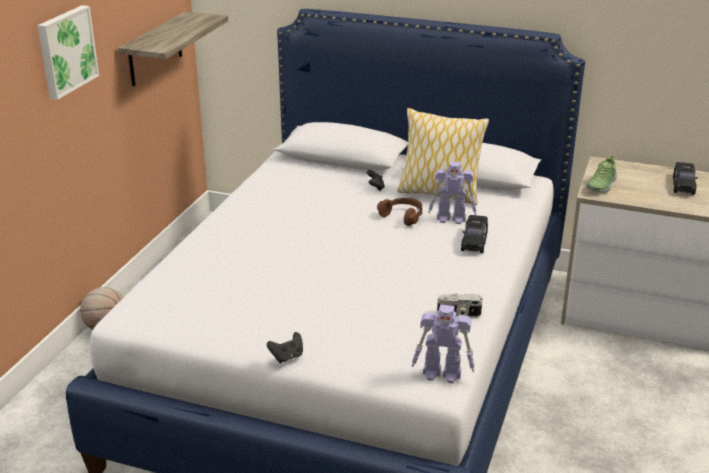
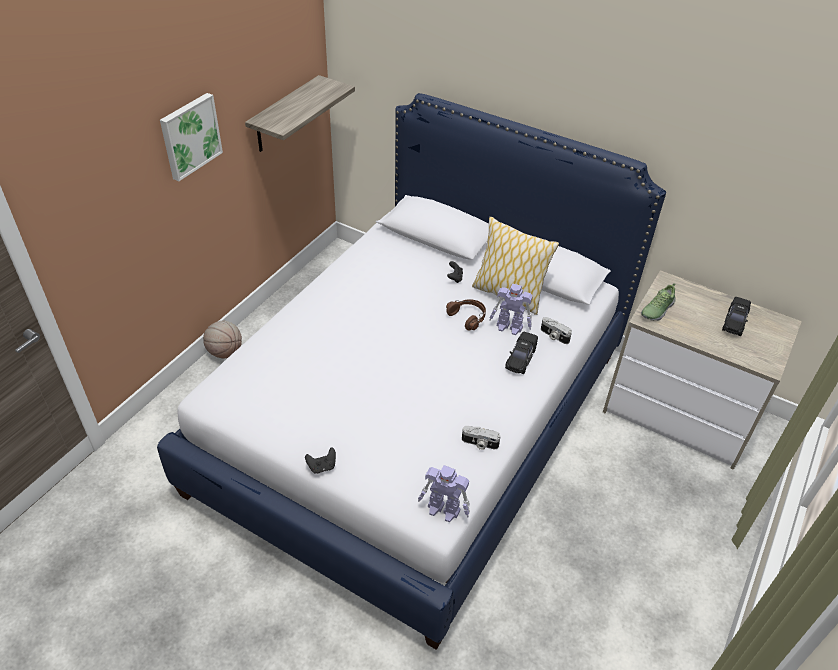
camera: 10 degrees right, 15 degrees up
(502, 220) = (554, 336): none -> camera

